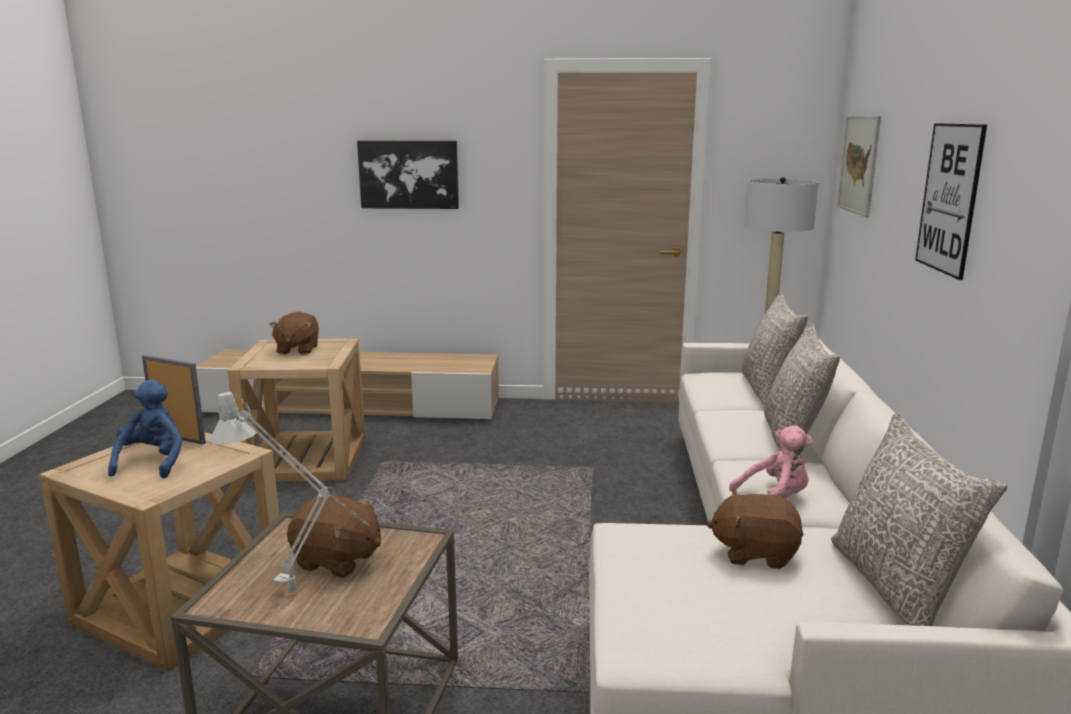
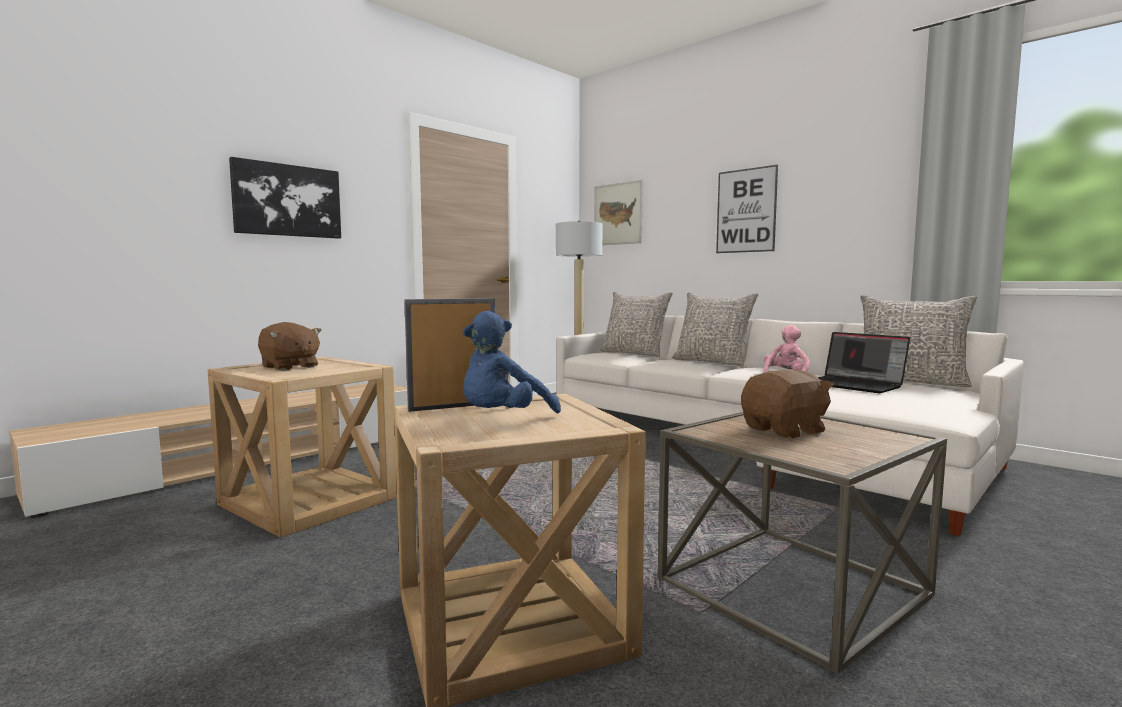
camera: 50 degrees left, 10 degrees down
(153, 463) = (503, 420): blue plush toy -> blue plush toy turned 90 degrees counterclockwise
(302, 595) = (841, 444): grey table lamp -> none
(755, 553) = (855, 385): brown plush toy -> laptop

